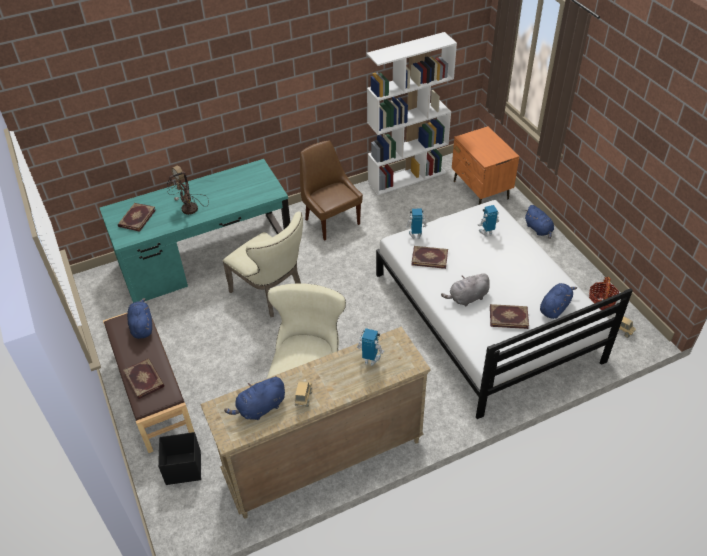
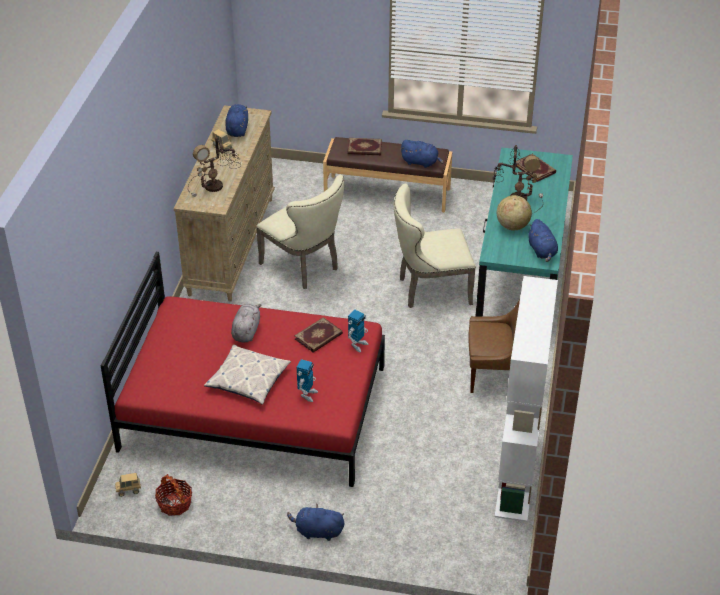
camera: 125 degrees right, 5 degrees down
(183, 468) = (302, 184): black storage box -> none
(229, 197) = (512, 226): none -> globe
(370, 360) = (215, 187): toy robot -> table lamp
(480, 190) = (431, 527): orange nightstand -> none
(484, 316) = (254, 407): white bed -> red bed
(508, 317) = (197, 340): book -> none
(509, 268) = (248, 380): none -> pillow
(555, 307) = (172, 377): blue plush toy -> blue plush toy (542, 251)

